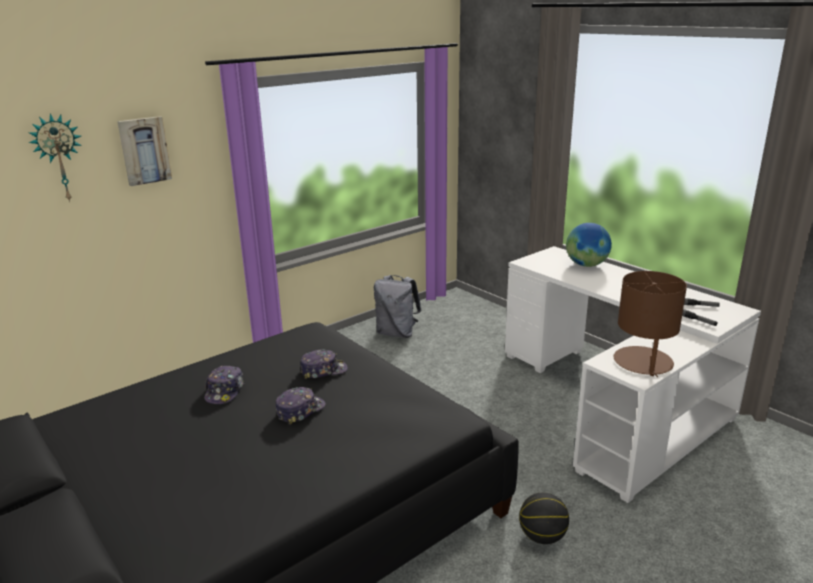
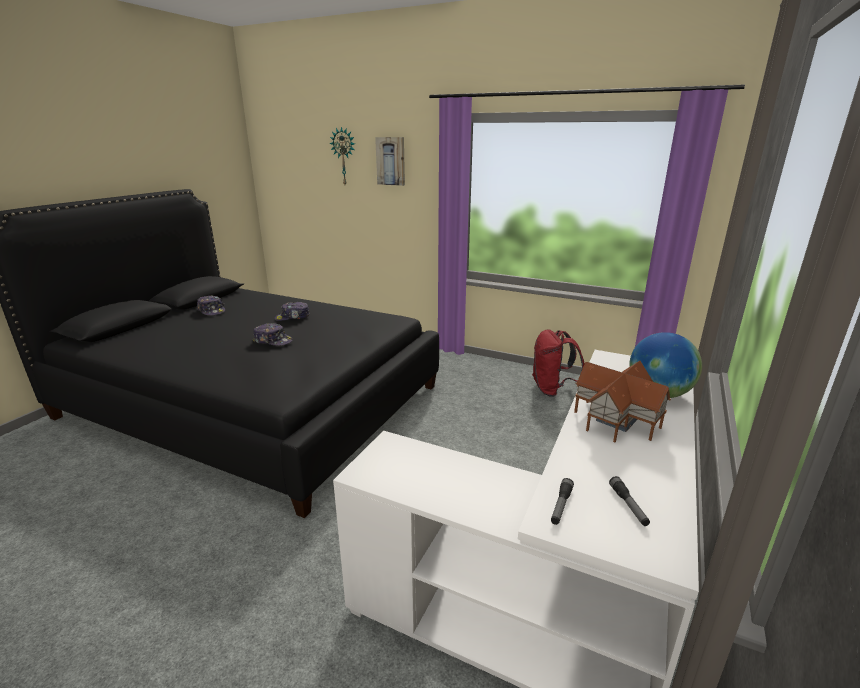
camera: 65 degrees right, 0 degrees up
(323, 370) = (335, 336): cap -> cap (212, 311)
(397, 333) = (552, 389): grey backpack -> red backpack
(542, 537) = (276, 548): basketball -> none
(615, 284) = (617, 421): none -> toy house
(643, 362) = (407, 472): brown table lamp -> none

